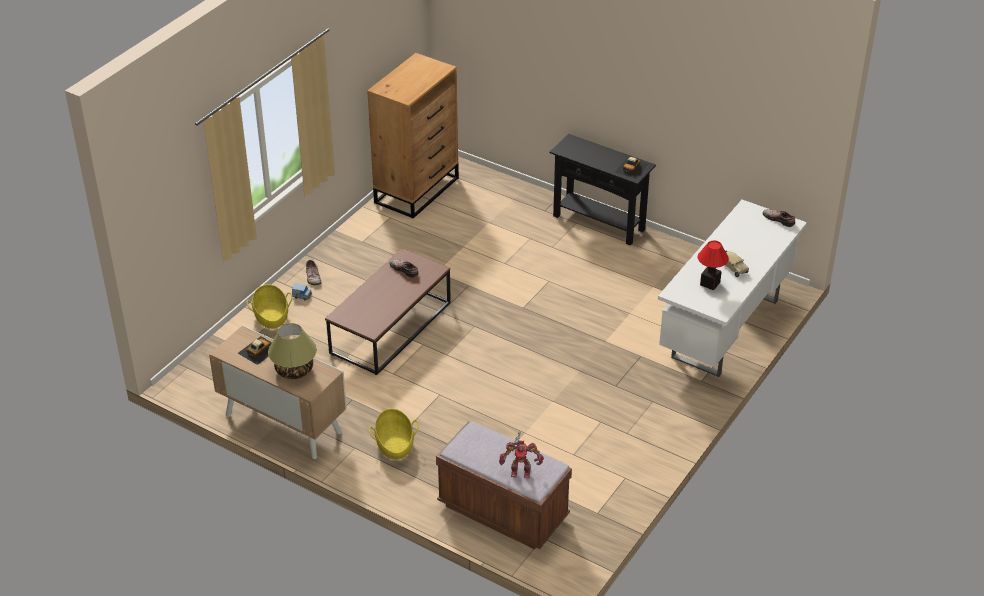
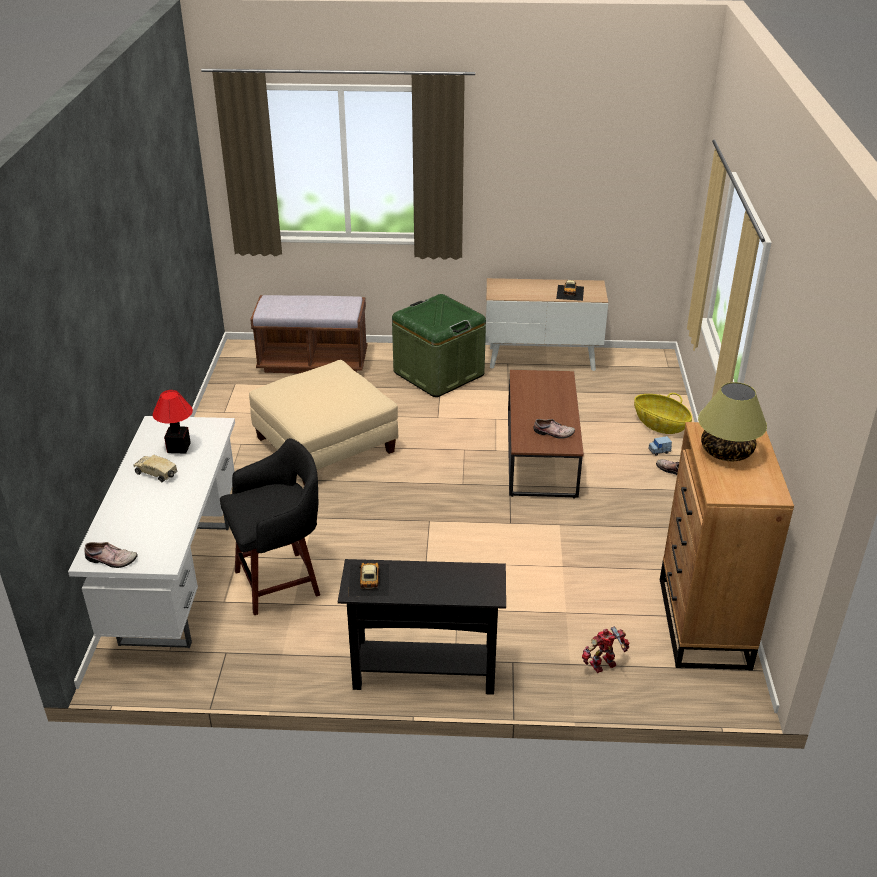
camera: 150 degrees right, 5 degrees down
(294, 370) = (524, 289): table lamp -> table lamp (726, 451)
(394, 444) = (438, 373): basket -> green storage box
(520, 471) = (288, 301): toy robot -> toy robot (604, 665)
(555, 403) = (325, 444): none -> beige ottoman
(654, 303) = (280, 582): none -> black stool

